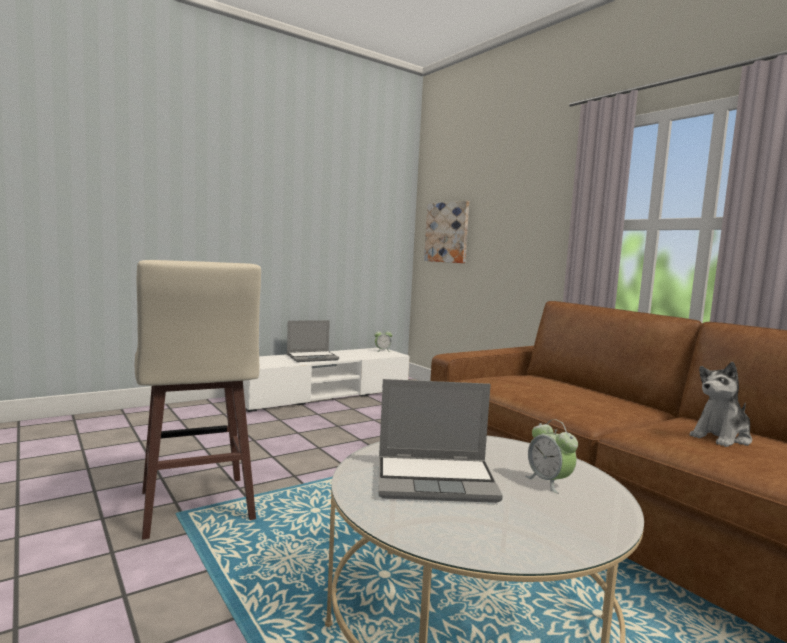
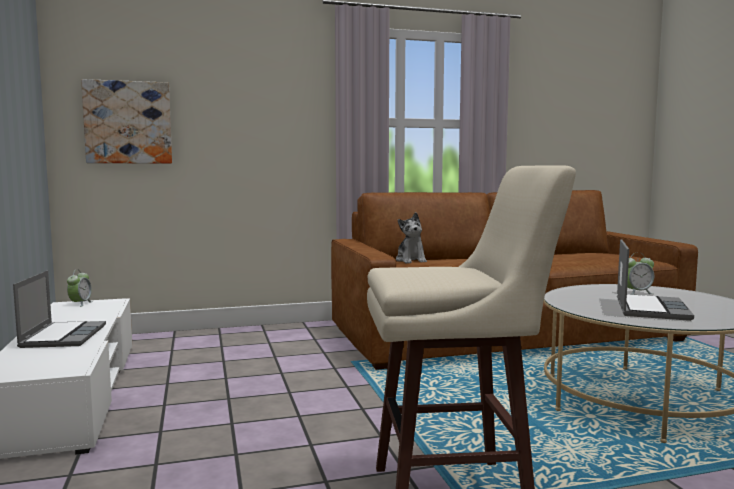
camera: 70 degrees left, 0 degrees up
(721, 437) = (566, 257): plush toy -> plush toy (411, 260)

